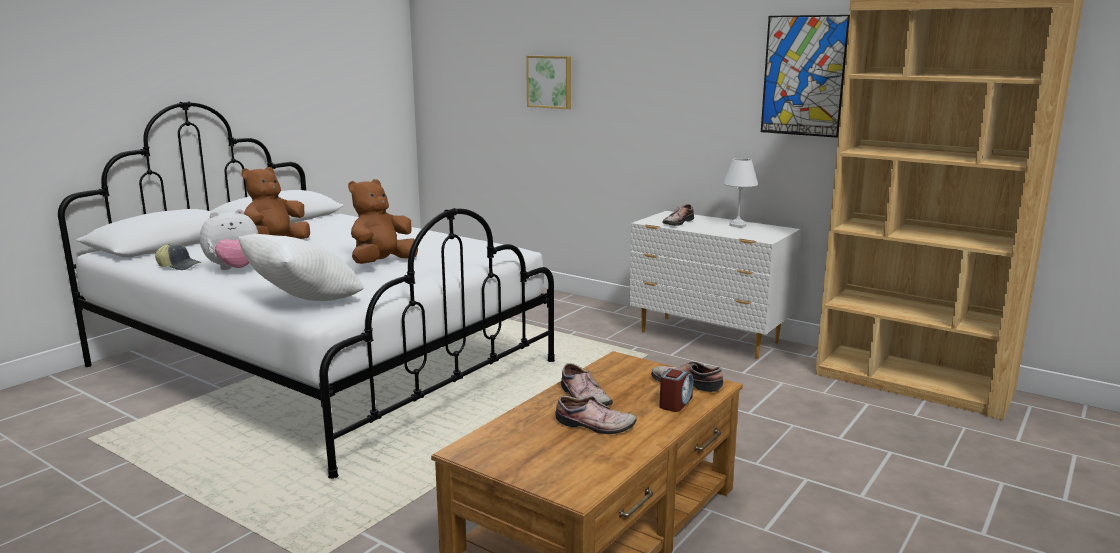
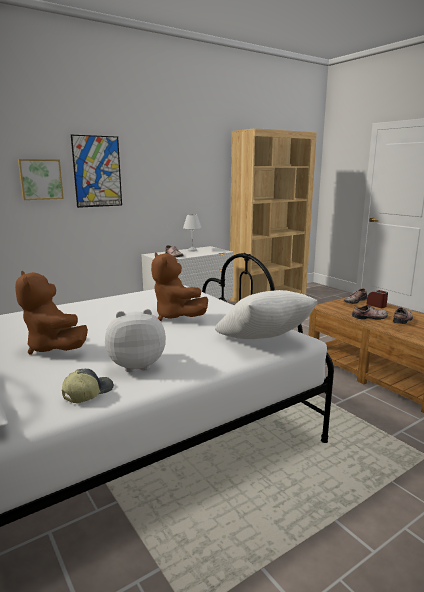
camera: 70 degrees left, 0 degrees up
(235, 269) = (136, 365): plush toy -> plush toy turned 90 degrees counterclockwise
(803, 76) = (205, 169): picture -> picture (97, 171)

